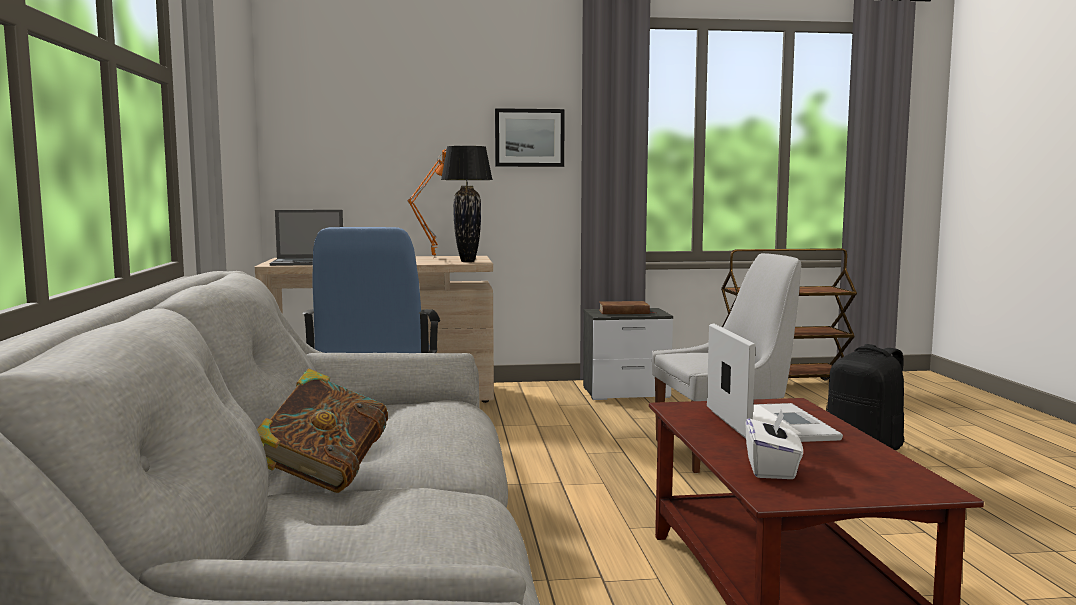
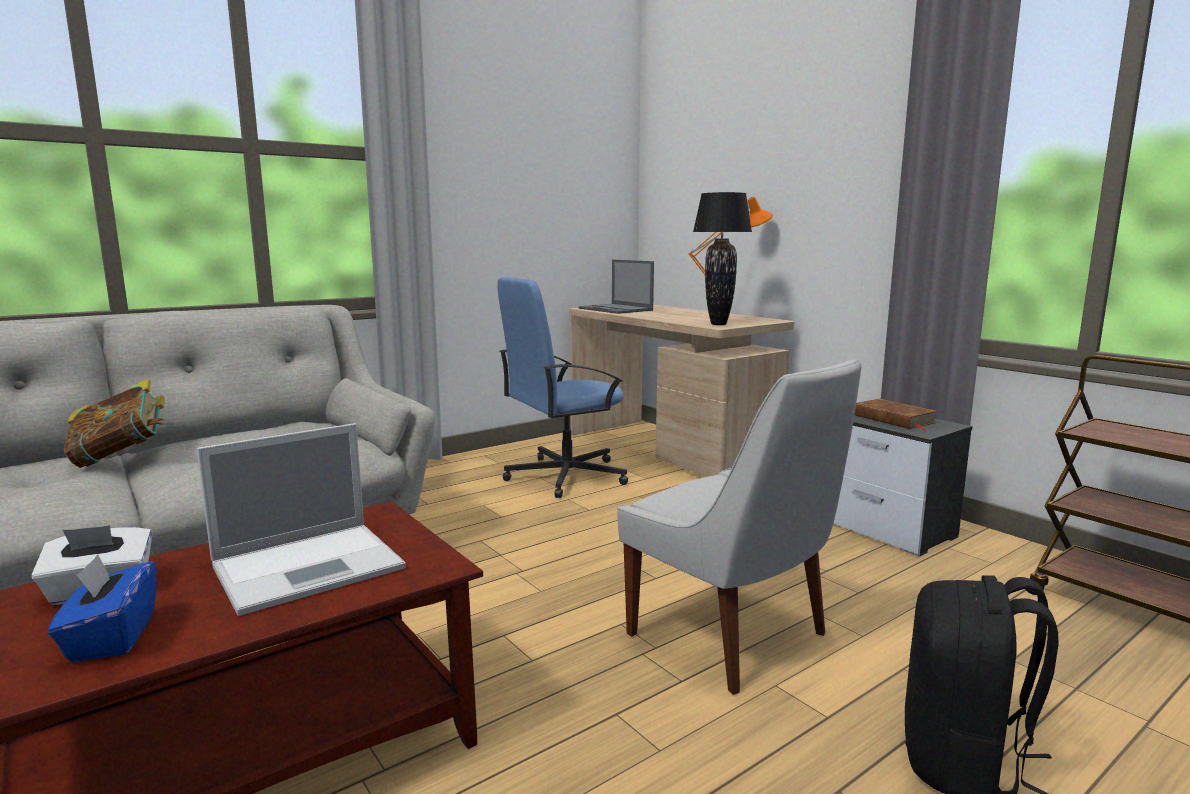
camera: 60 degrees right, 5 degrees up
(529, 138) = (855, 176): picture -> none
(857, 465) = (111, 637): none -> blue tissue box

